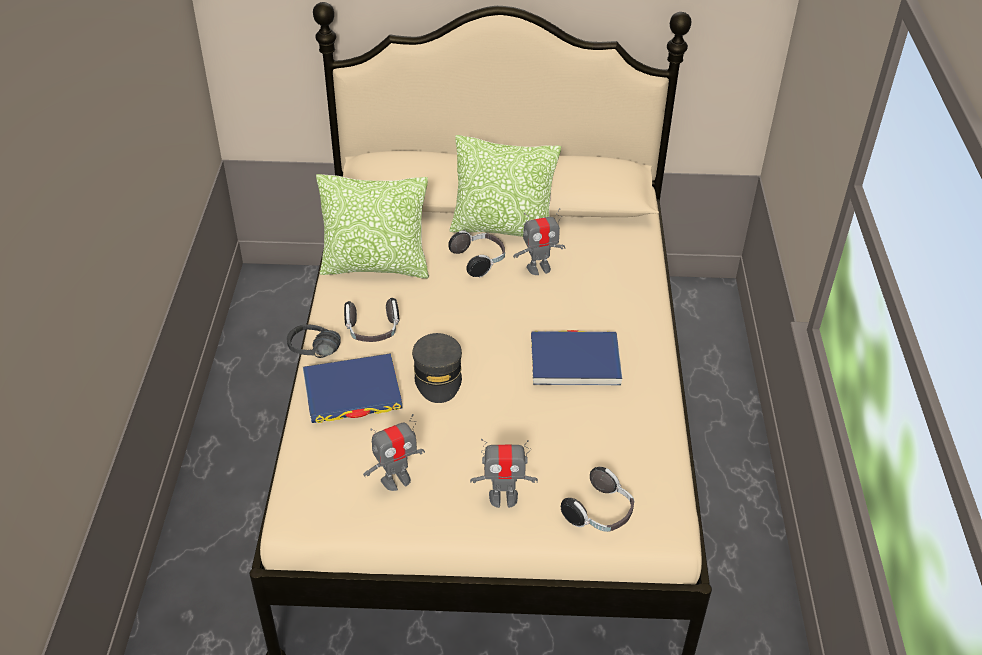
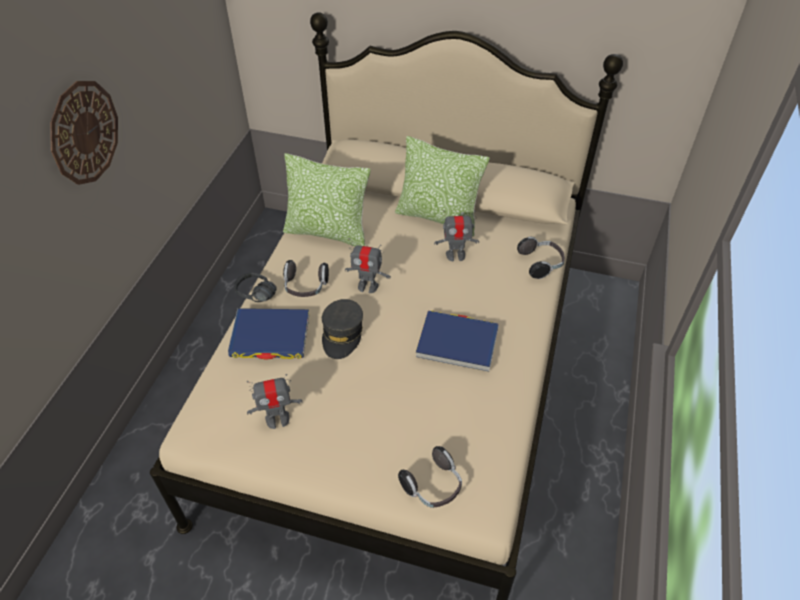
camera: 15 degrees right, 5 degrees up
(103, 173) = (84, 132): none -> wall clock
(479, 261) = (410, 241): headphones -> headphones (541, 264)
(503, 497) = (358, 453): toy robot -> toy robot (367, 286)

